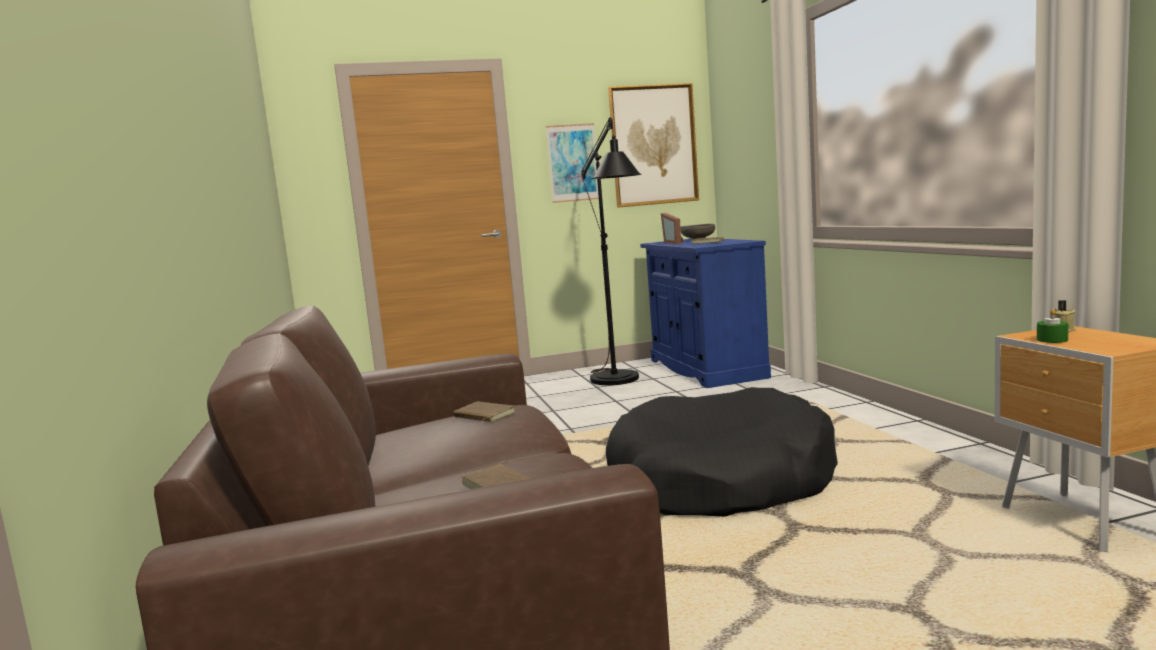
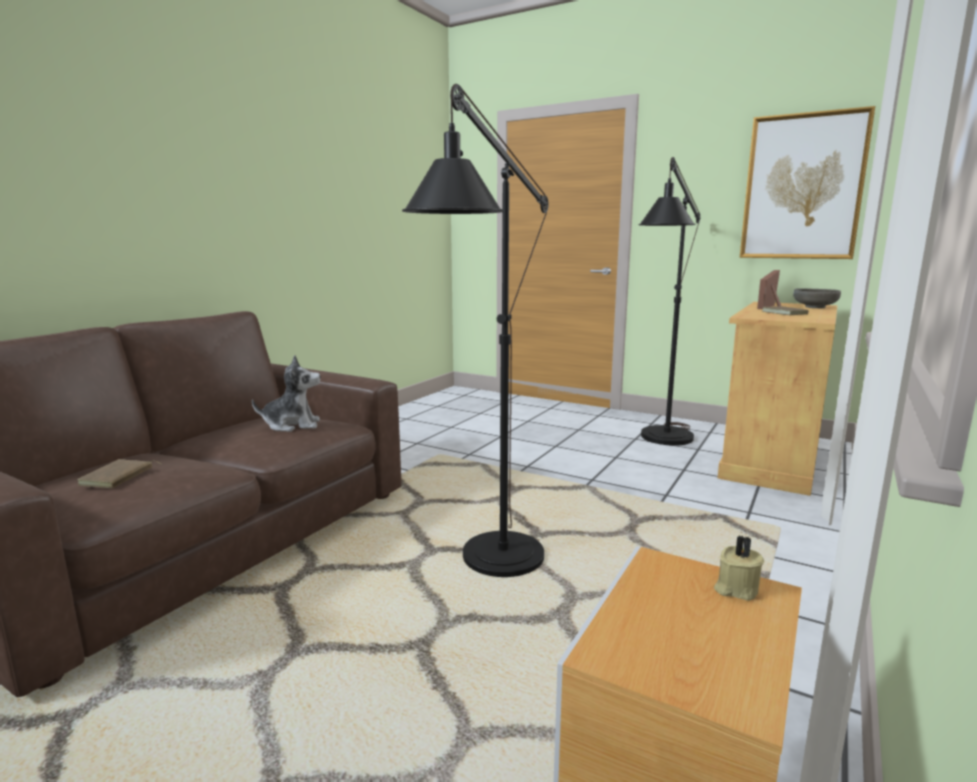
camera: 45 degrees right, 5 degrees up
(483, 416) = (292, 425): brown book -> plush toy
(573, 163) = (697, 205): picture -> none
(706, 369) = (770, 459): blue cabinet -> beige cabinet
(720, 481) = (492, 568): black dog bed -> black floor lamp
(1052, 340) = (647, 591): green candle -> none

